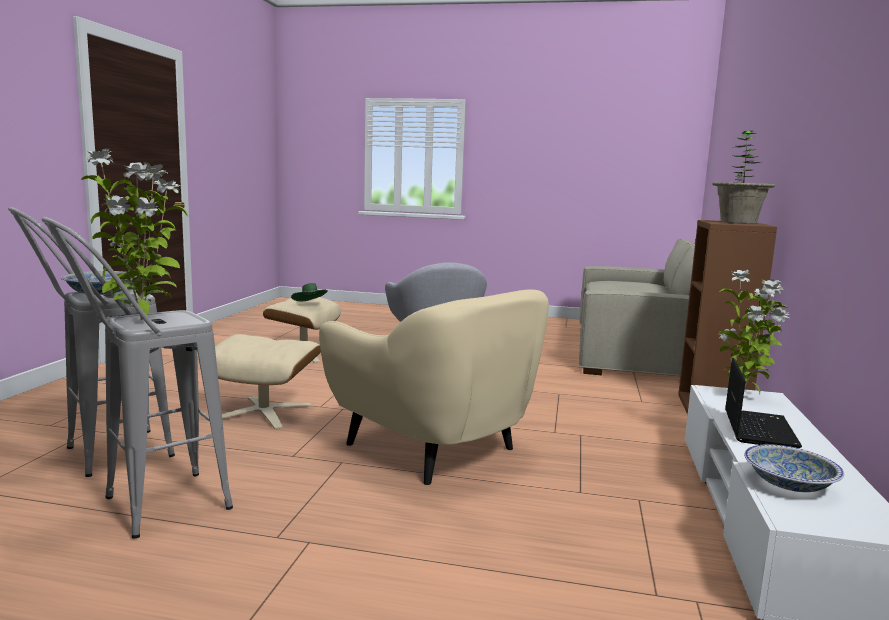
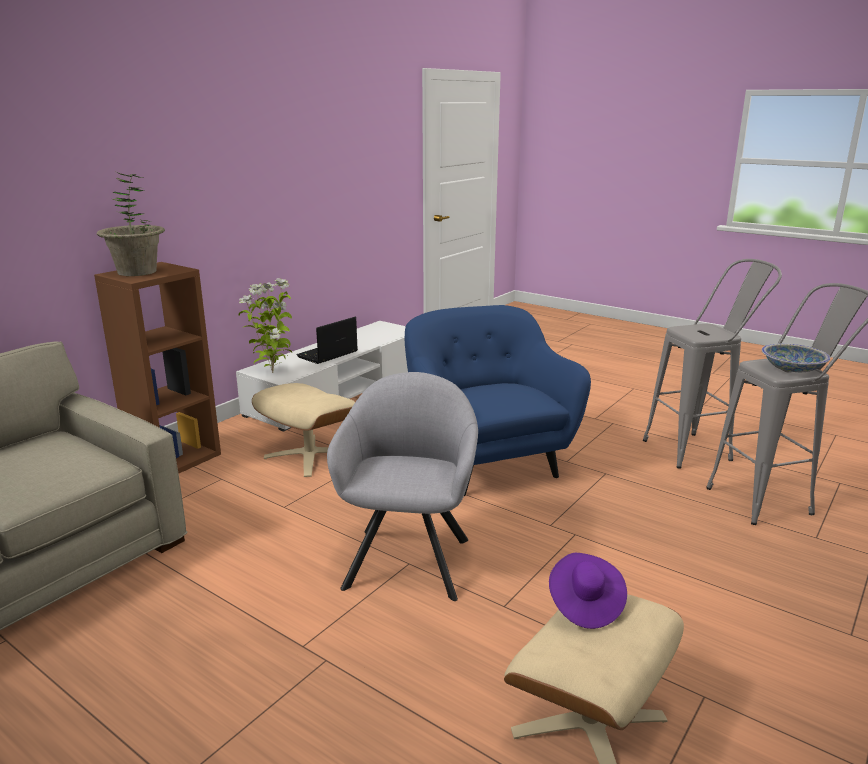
camera: 155 degrees left, 10 degrees up
(142, 320) = (714, 333): potted plant -> none
(264, 412) = (639, 535): beige ottoman -> beige ottoman (309, 455)
(310, 304) = (584, 604): green hat -> purple hat
(434, 448) = (487, 461): beige armchair -> blue armchair
(789, 484) = (379, 337): bowl -> none

